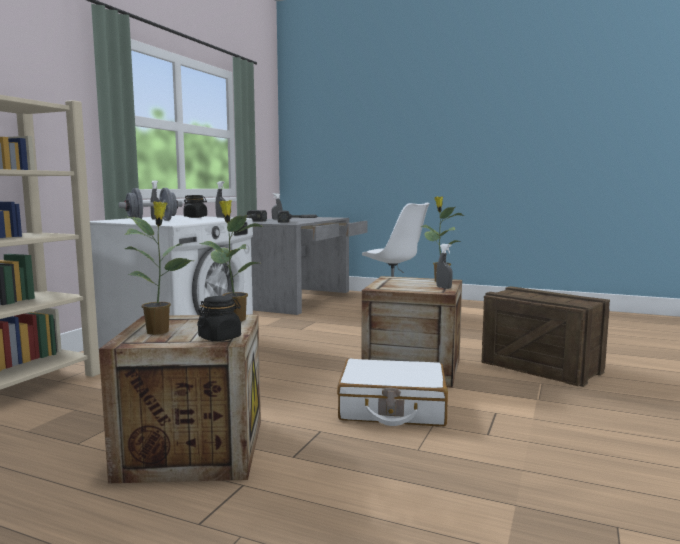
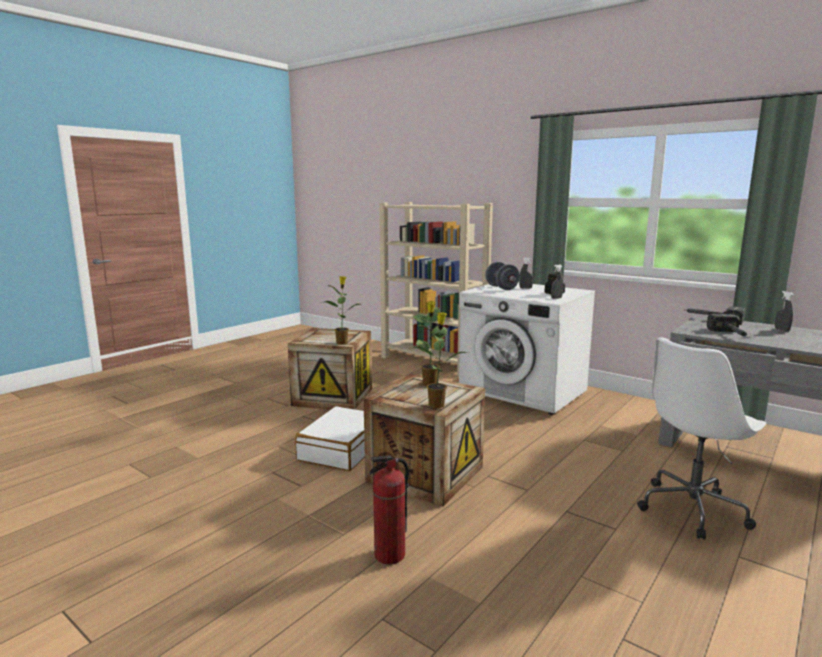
camera: 105 degrees right, 5 degrees up
(159, 331) = (331, 333): potted plant -> potted plant (430, 384)
(220, 338) = (307, 340): black jar -> none
(443, 287) = (399, 400): grey spray bottle -> none
(542, 367) = (389, 555): crate -> fire extinguisher

